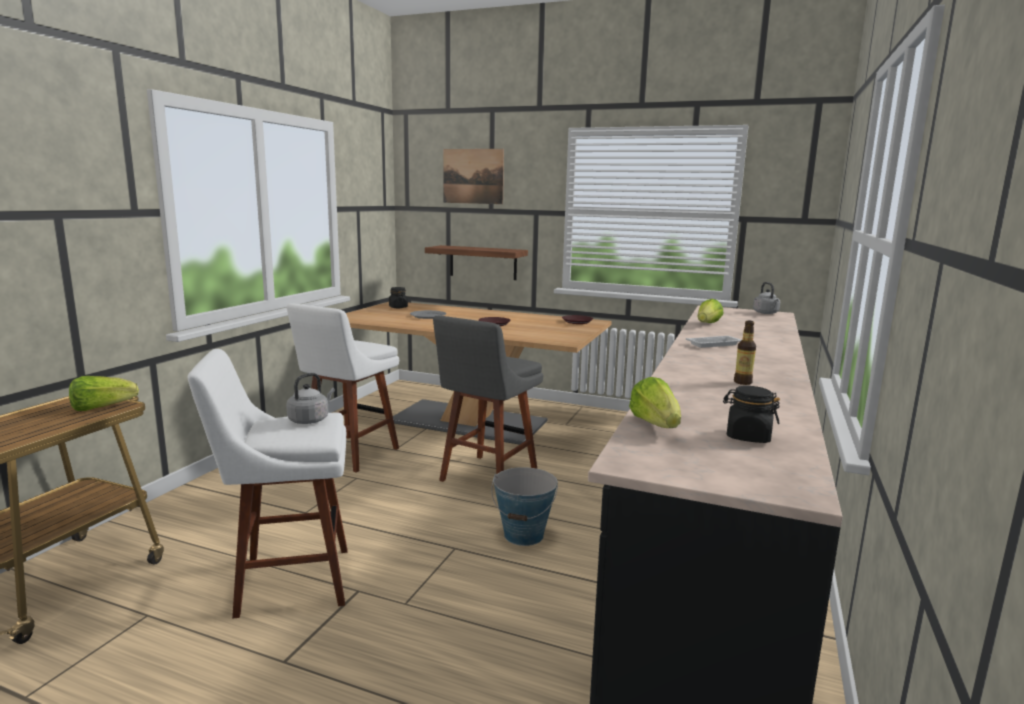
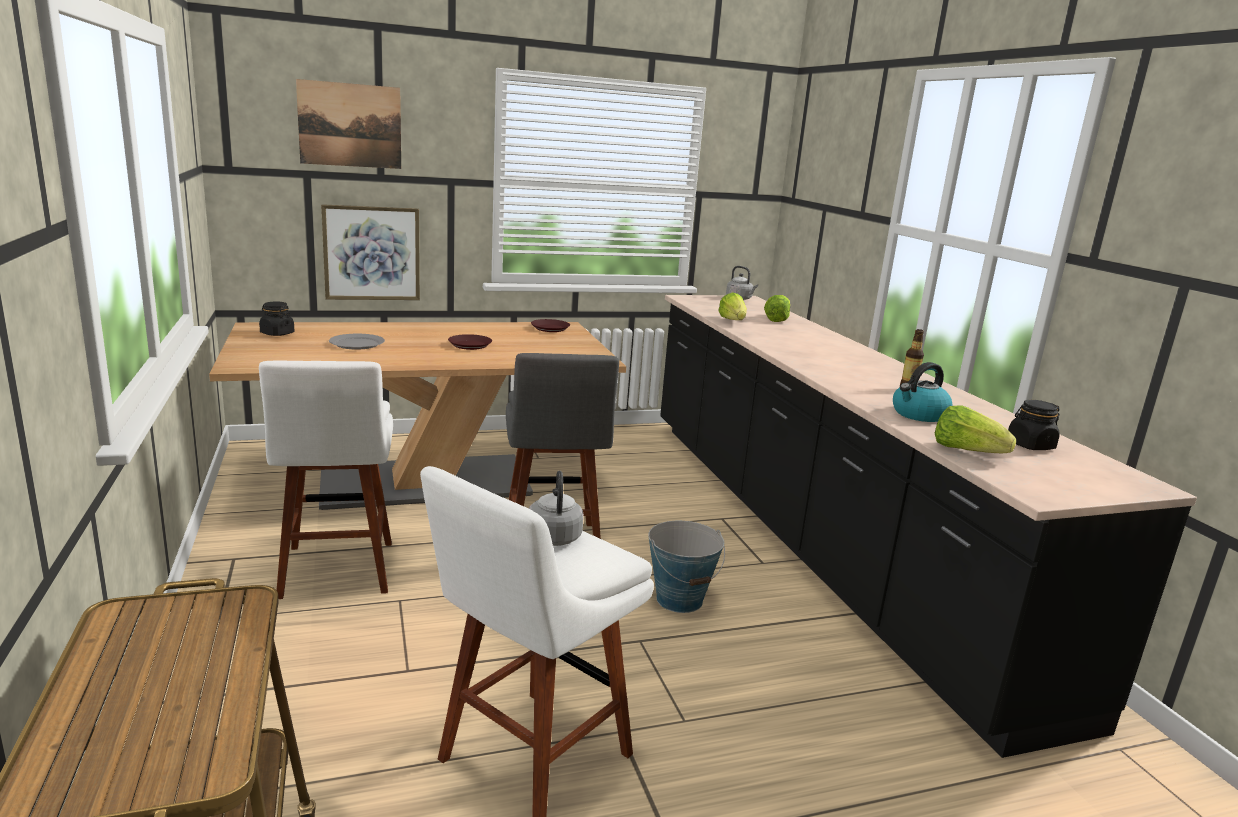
camera: 40 degrees left, 5 degrees up
(101, 408) = (209, 617): lettuce -> lettuce (777, 319)
(483, 262) = (372, 253): shelf -> picture
(691, 397) = (919, 415): none -> kettle
(714, 344) = (794, 347): white tray -> none

